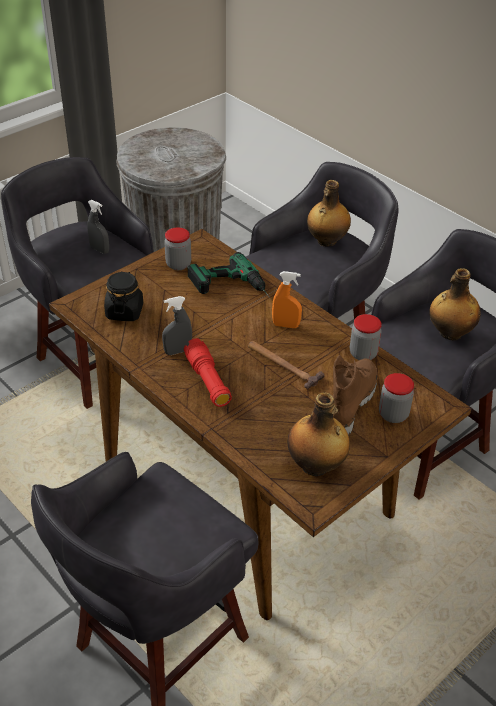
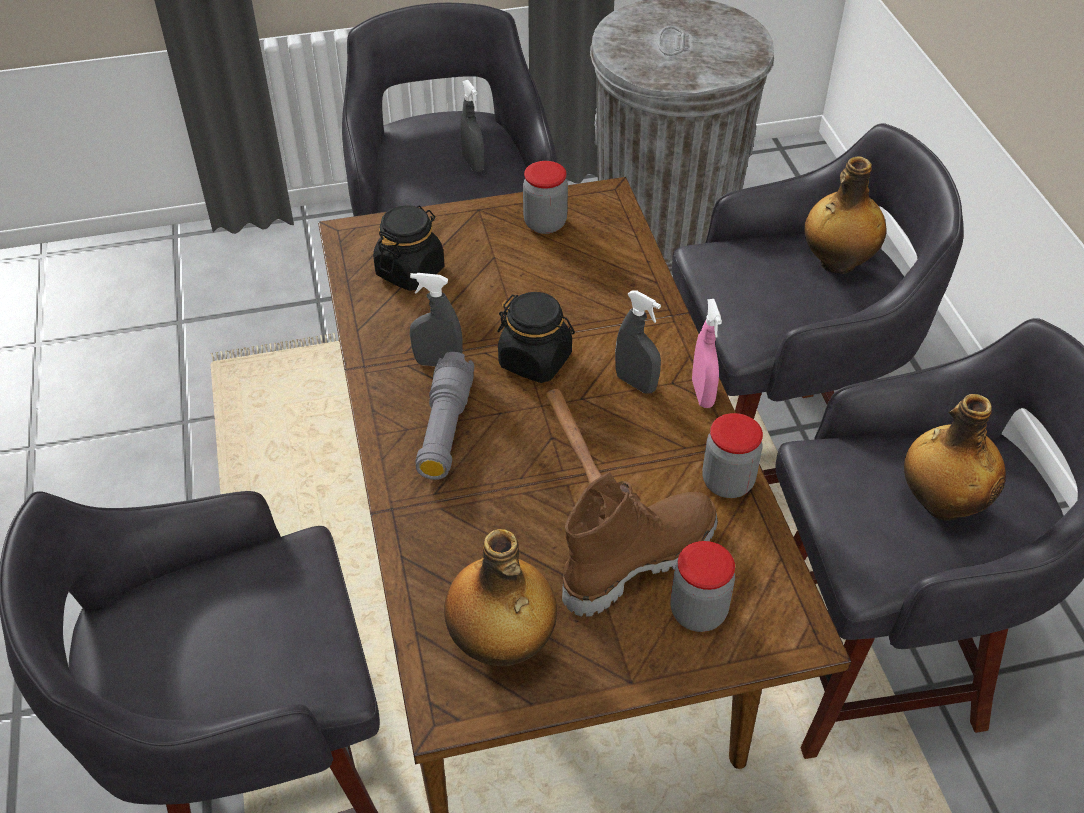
camera: 30 degrees right, 5 degrees up
(208, 381) = (445, 428): red flashlight -> grey flashlight
(227, 332) = (535, 360): none -> black jar
(231, 288) = (596, 290): power drill -> none
(286, 325) = (635, 383): orange spray bottle -> grey spray bottle
(321, 319) = (702, 394): none -> pink spray bottle

